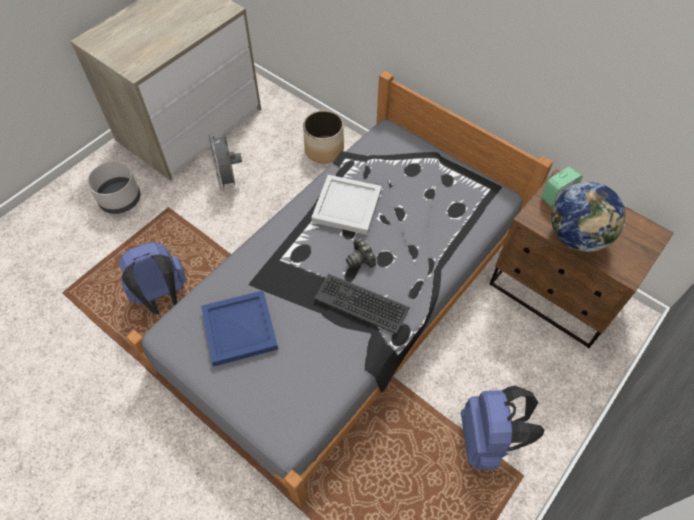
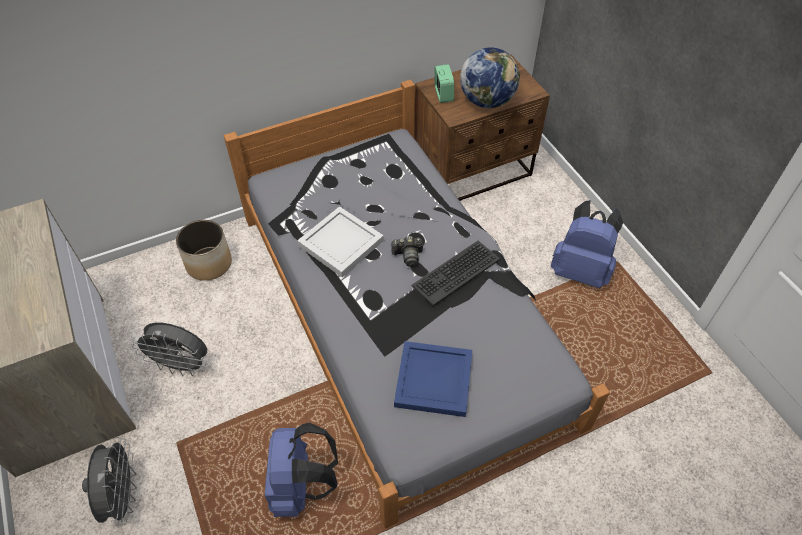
camera: 65 degrees left, 5 degrees down
(120, 199) = (123, 496): grey planter -> grey fan

